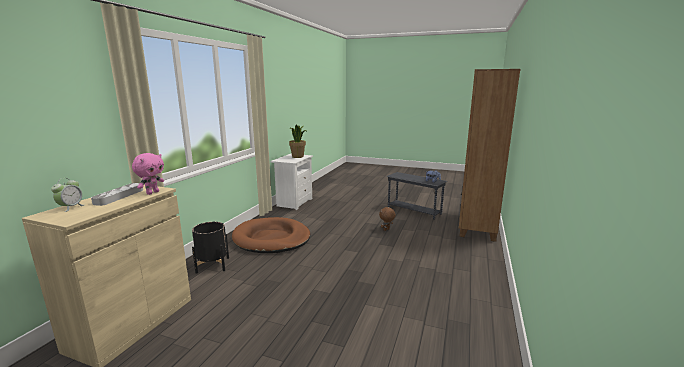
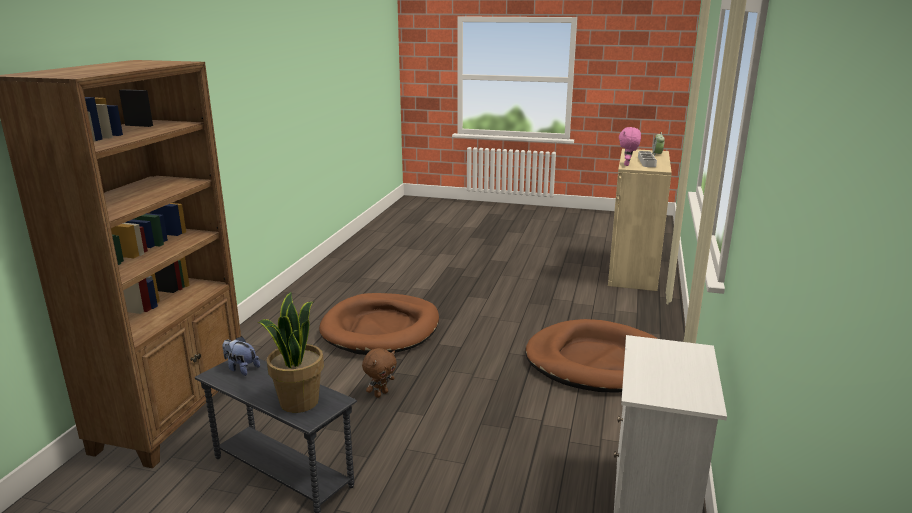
camera: 175 degrees right, 5 degrees up
(213, 265) = (634, 317): black planter -> none
(298, 157) = (661, 381): potted plant -> potted plant (298, 402)
(398, 264) = (381, 328): none -> brown dog bed

